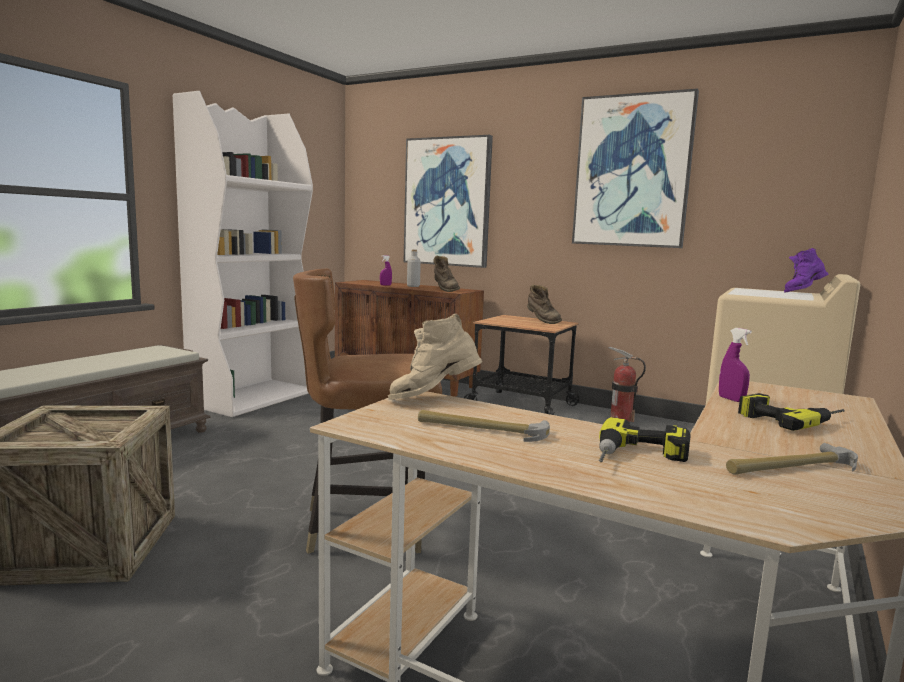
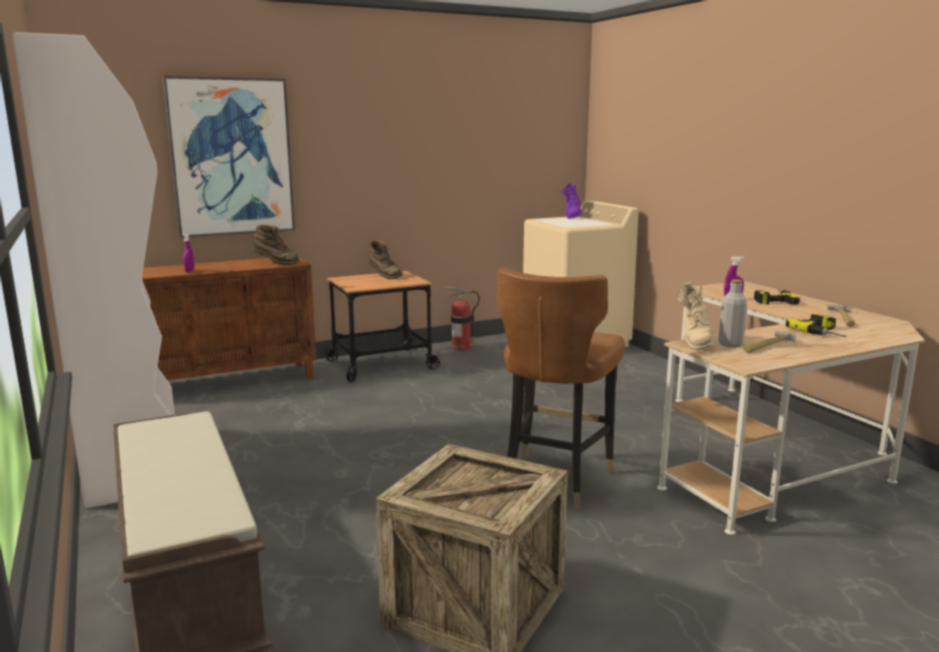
camera: 55 degrees left, 5 degrees up
(413, 286) = (220, 266): grey bottle -> grey bottle (730, 344)
(542, 321) = (384, 276): brown boot -> brown boot turned 45 degrees clockwise
(632, 171) = (432, 123): picture -> none

